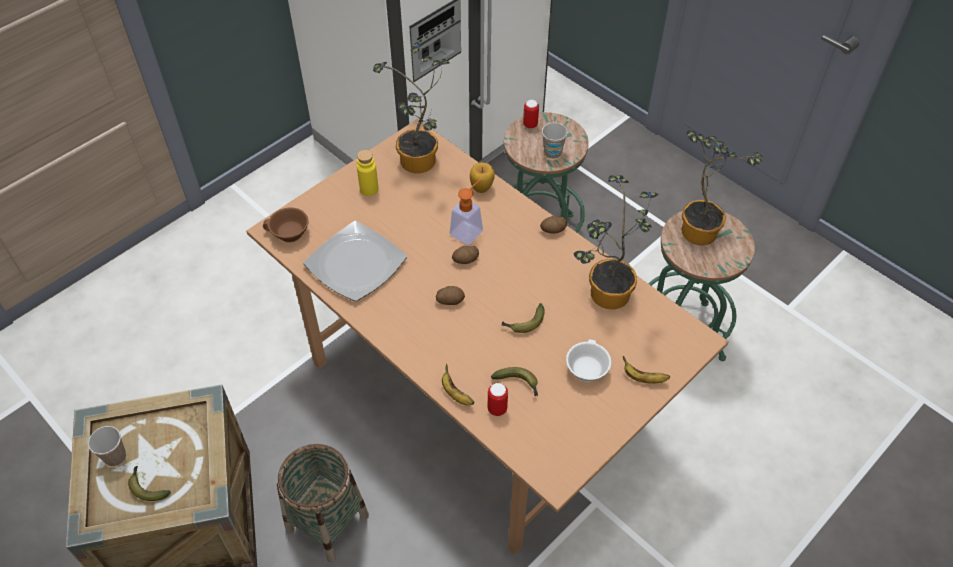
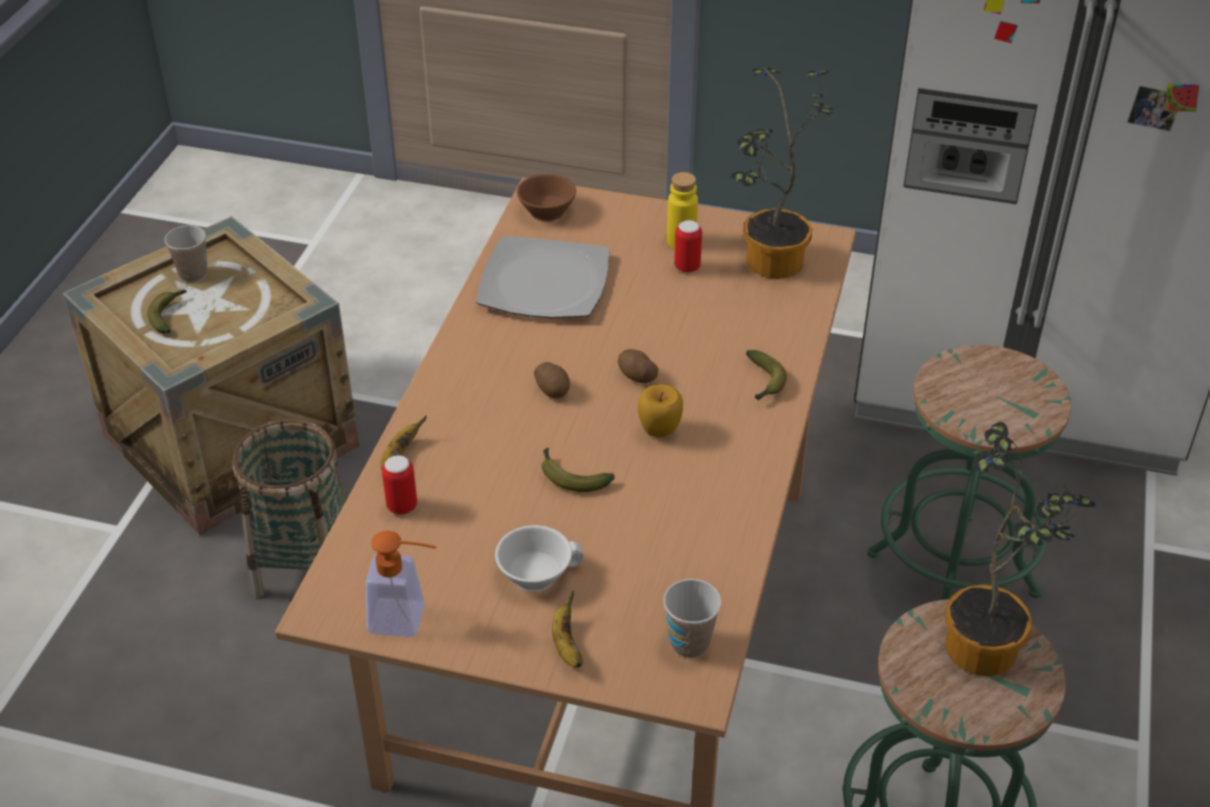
camera: 60 degrees right, 10 degrees down
(469, 229) = (695, 358): soap dispenser -> soap dispenser (407, 619)
(482, 188) = (784, 339): apple -> apple (659, 431)
(518, 384) = (459, 511): banana -> banana (763, 382)
(530, 125) = (1006, 364): can -> can (687, 267)
(552, 153) = (973, 410): cup -> cup (690, 643)
(553, 230) = (773, 441): potato -> none
(604, 296) = (691, 544): potted plant -> none

